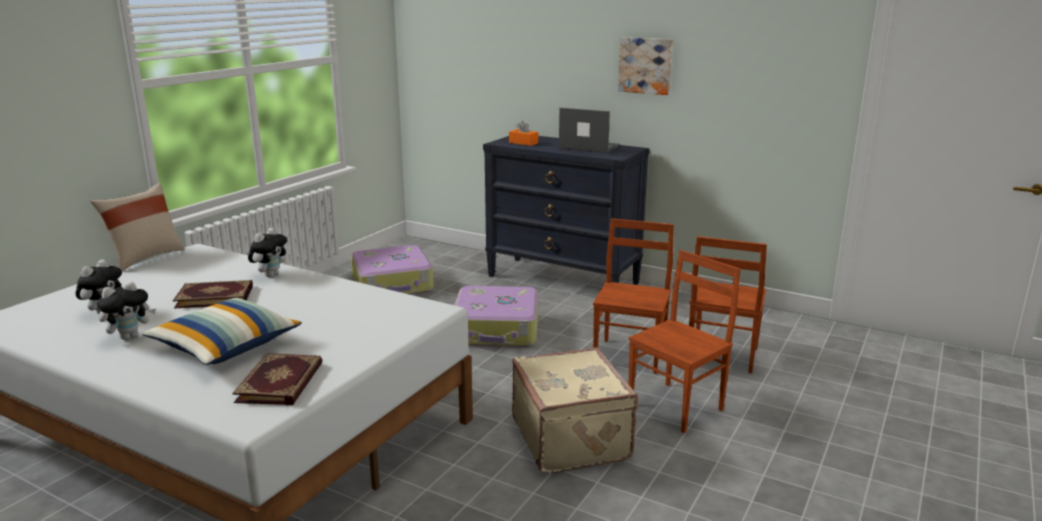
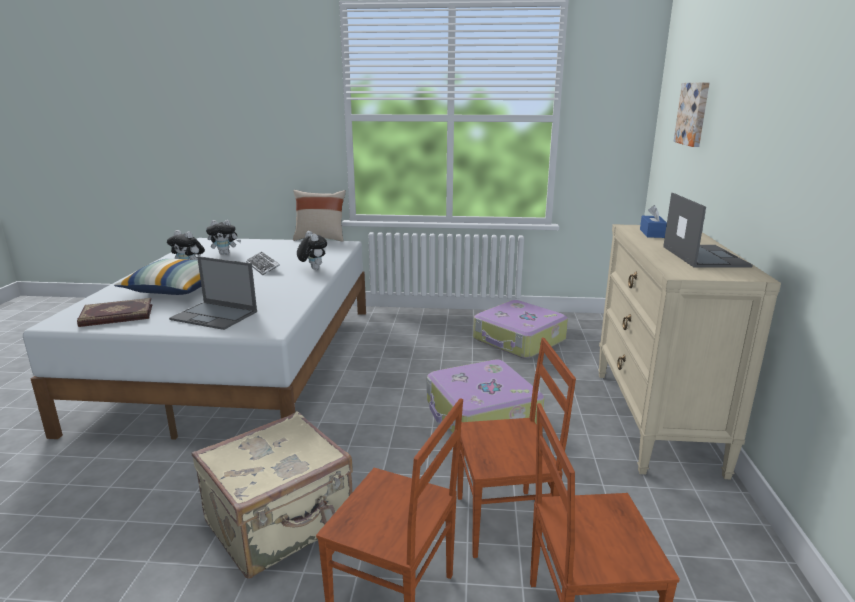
camera: 65 degrees right, 0 degrees up
(215, 296) = (263, 267): book -> keyboard
(270, 275) = (313, 269): plush toy -> plush toy turned 120 degrees counterclockwise
(360, 330) = (215, 316): none -> laptop
(523, 143) = (652, 233): orange tissue box -> blue tissue box
(563, 279) = (655, 420): black dresser -> beige dresser
(646, 65) = (809, 145): picture -> picture (694, 114)

